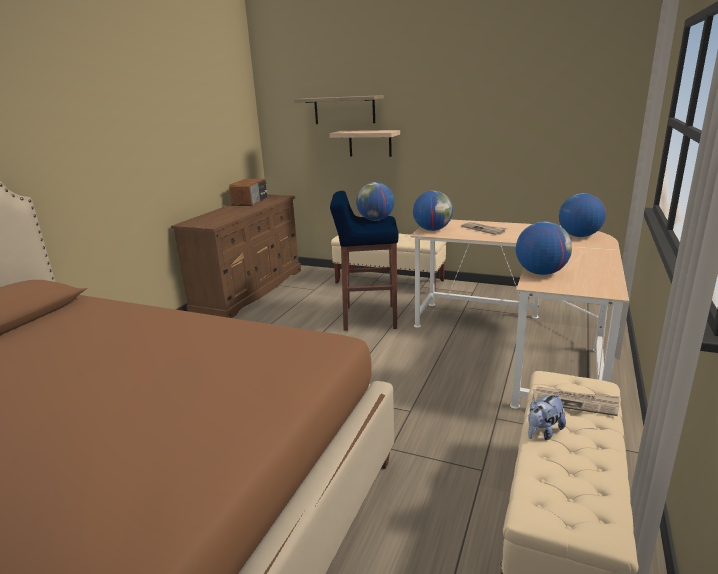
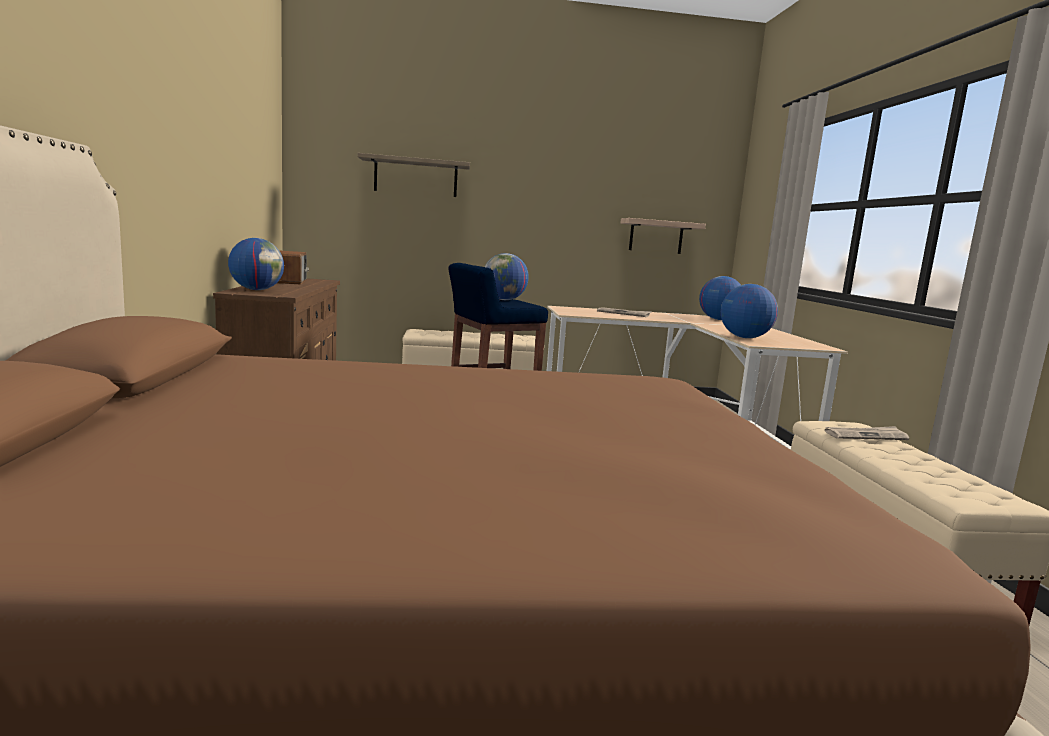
camera: 30 degrees left, 10 degrees down
(370, 143) = (447, 221): shelf -> shelf (656, 236)
(432, 230) = (572, 312): globe -> globe (257, 290)
(543, 432) = (877, 455): plush toy -> none

